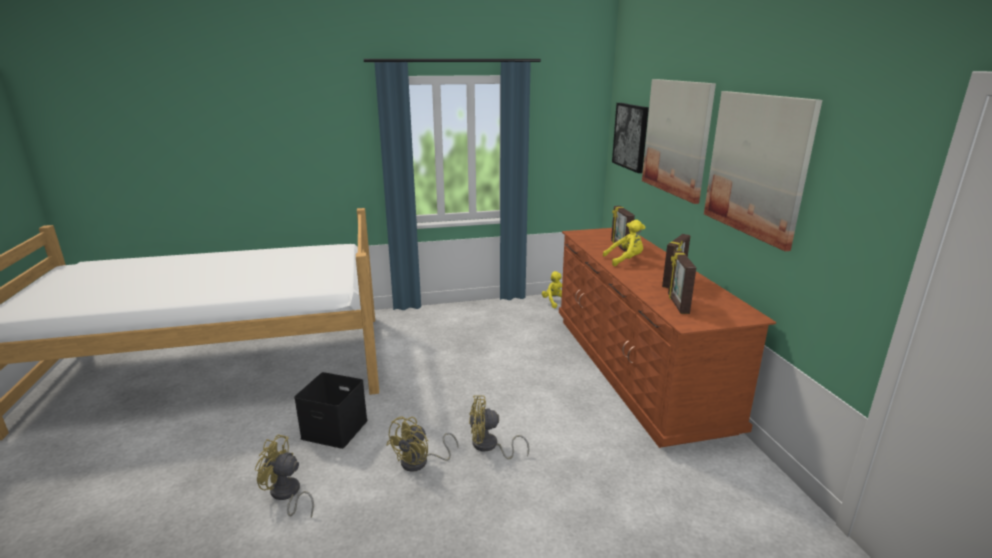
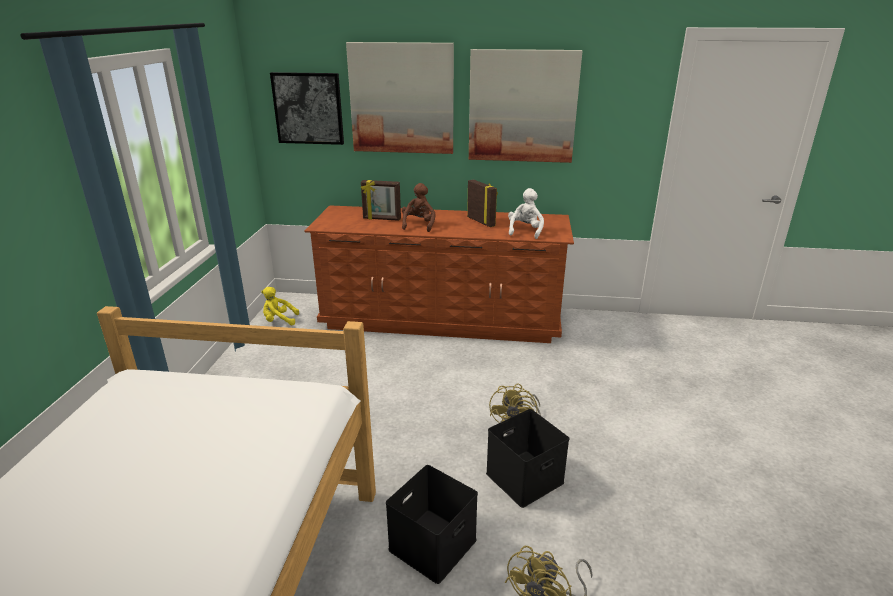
camera: 70 degrees left, 5 degrees up
(420, 462) = (524, 476): yellow fan -> black storage box
(625, 260) = (418, 225): yellow plush toy -> brown plush toy
(677, 304) = (525, 231): picture frame -> white plush toy

